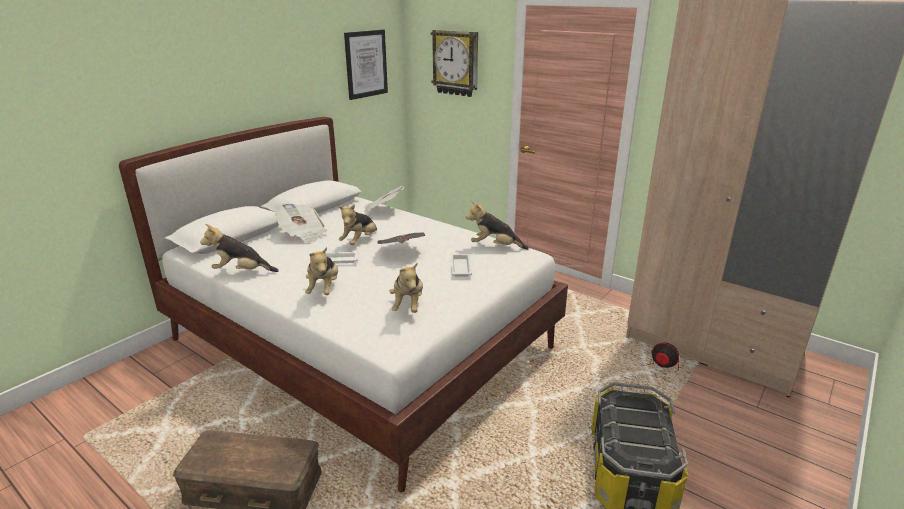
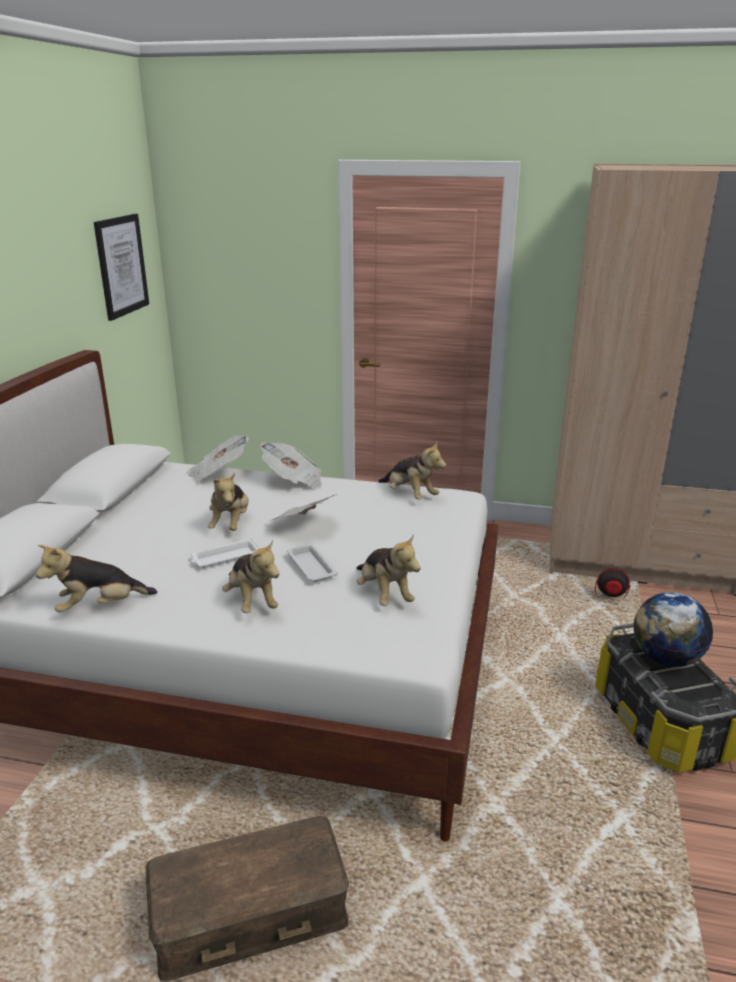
camera: 25 degrees left, 0 degrees up
(302, 235) = (137, 531): newspaper -> newspaper (294, 480)
(456, 63) = (248, 255): wall clock -> none
(460, 267) = (397, 530): white tray -> white tray (311, 566)
(495, 246) = (410, 495): plush toy -> plush toy turned 120 degrees counterclockwise
(638, 417) = (665, 658): none -> globe

